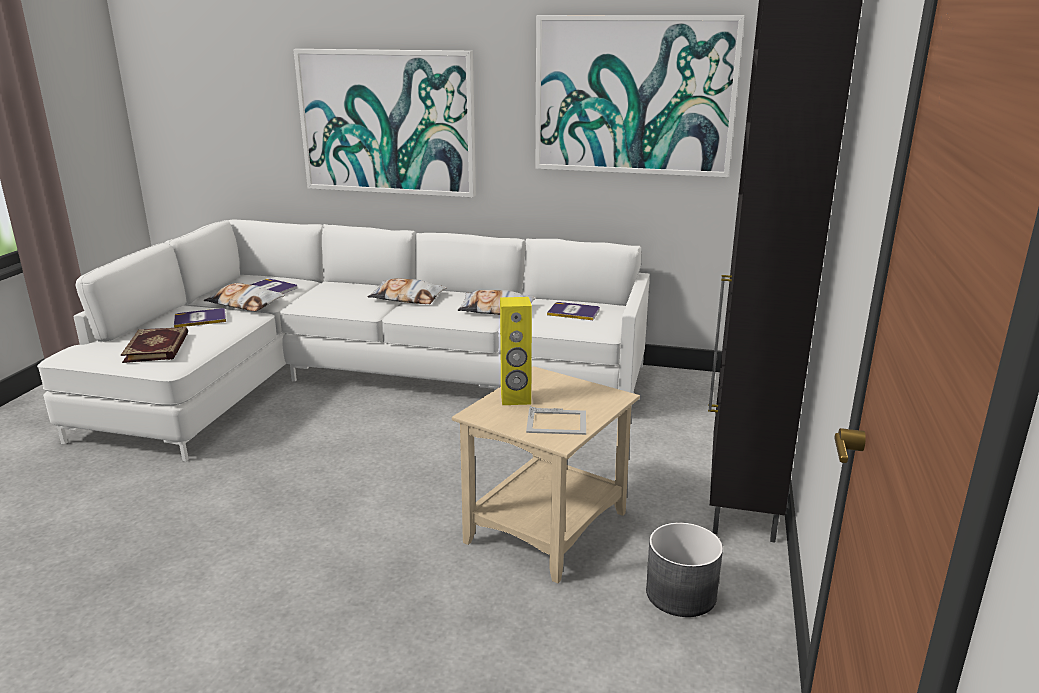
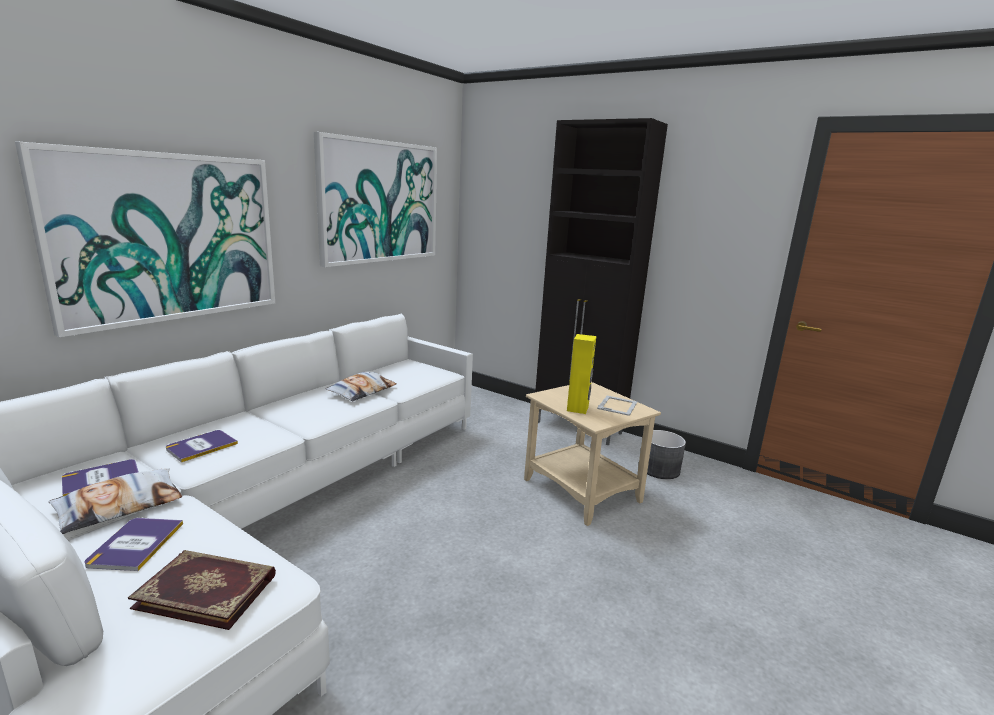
camera: 70 degrees left, 5 degrees down
(407, 298) = (275, 415): pillow -> none
(574, 312) = (403, 372): book -> book (201, 446)

